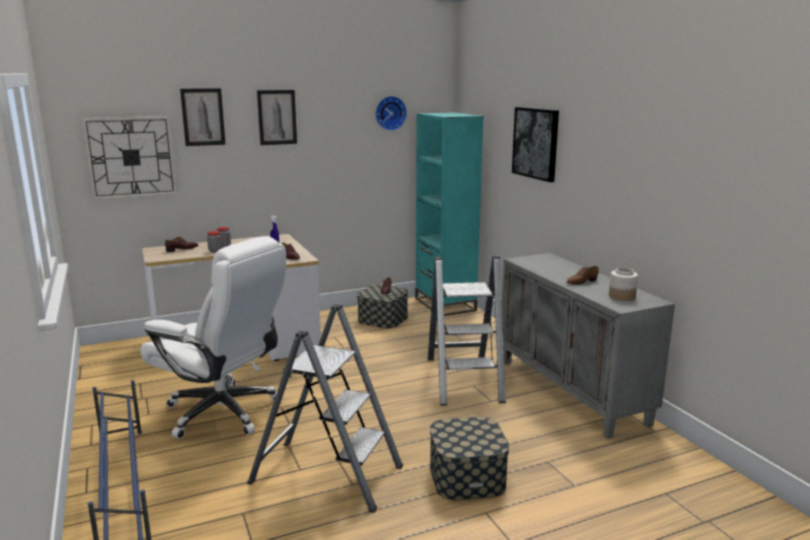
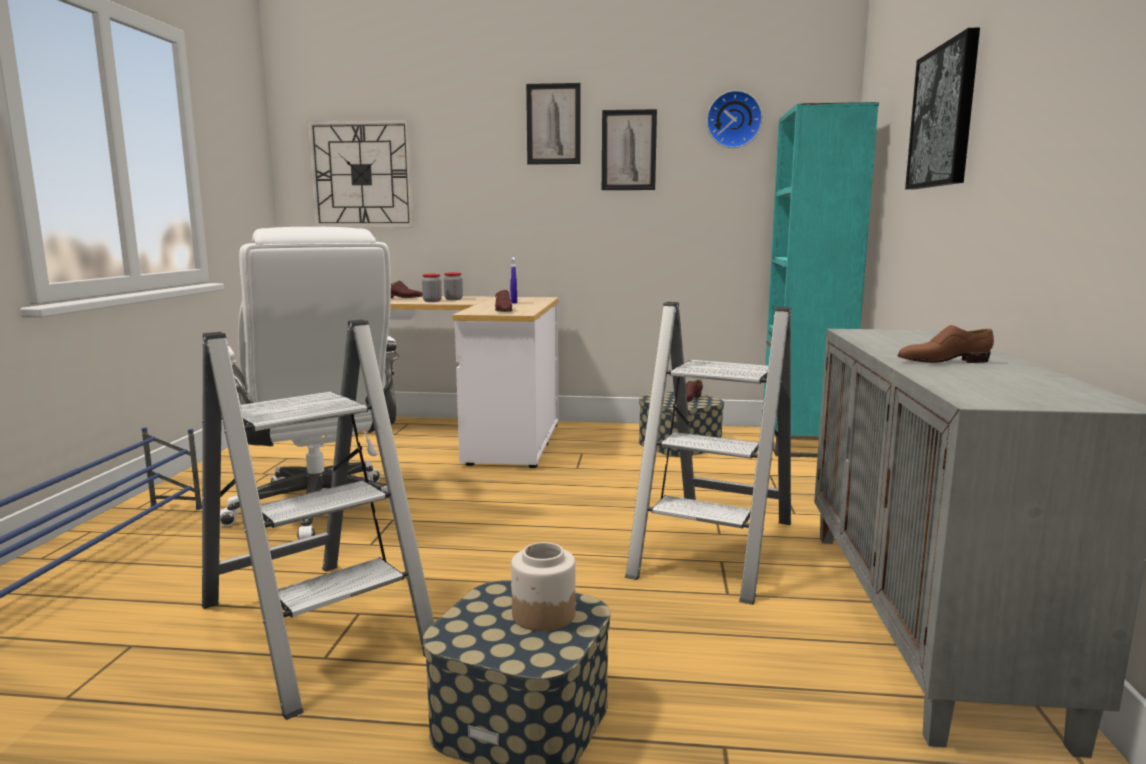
camera: 30 degrees right, 5 degrees down
(203, 117) = (452, 122): picture -> picture (628, 150)
(621, 296) = (1013, 387): jar -> jar (543, 614)

